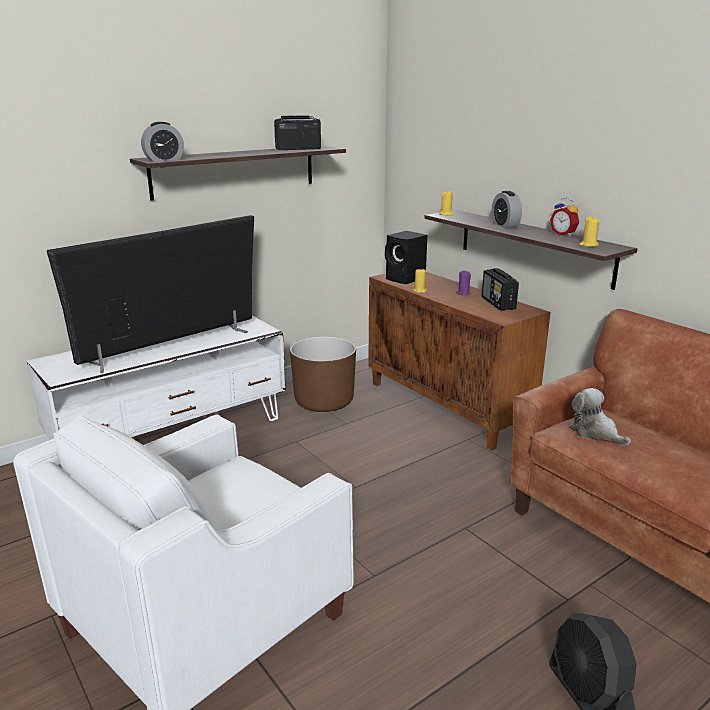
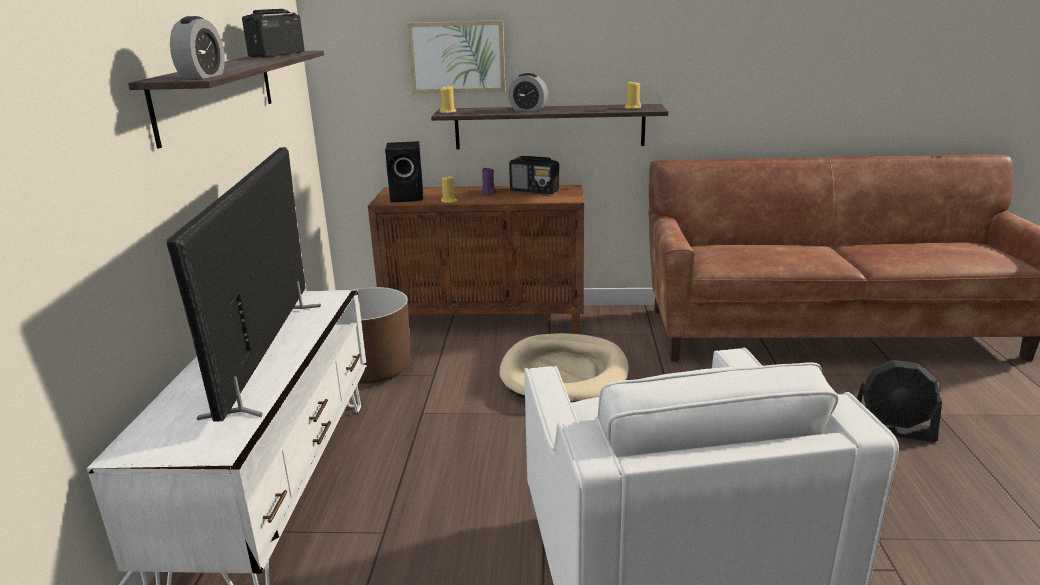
camera: 50 degrees left, 0 degrees up
(419, 471) = (564, 374): none -> beige dog bed
(474, 167) = (457, 57): none -> picture
(564, 234) = (589, 106): alarm clock -> none
(595, 433) = (729, 257): plush toy -> none

